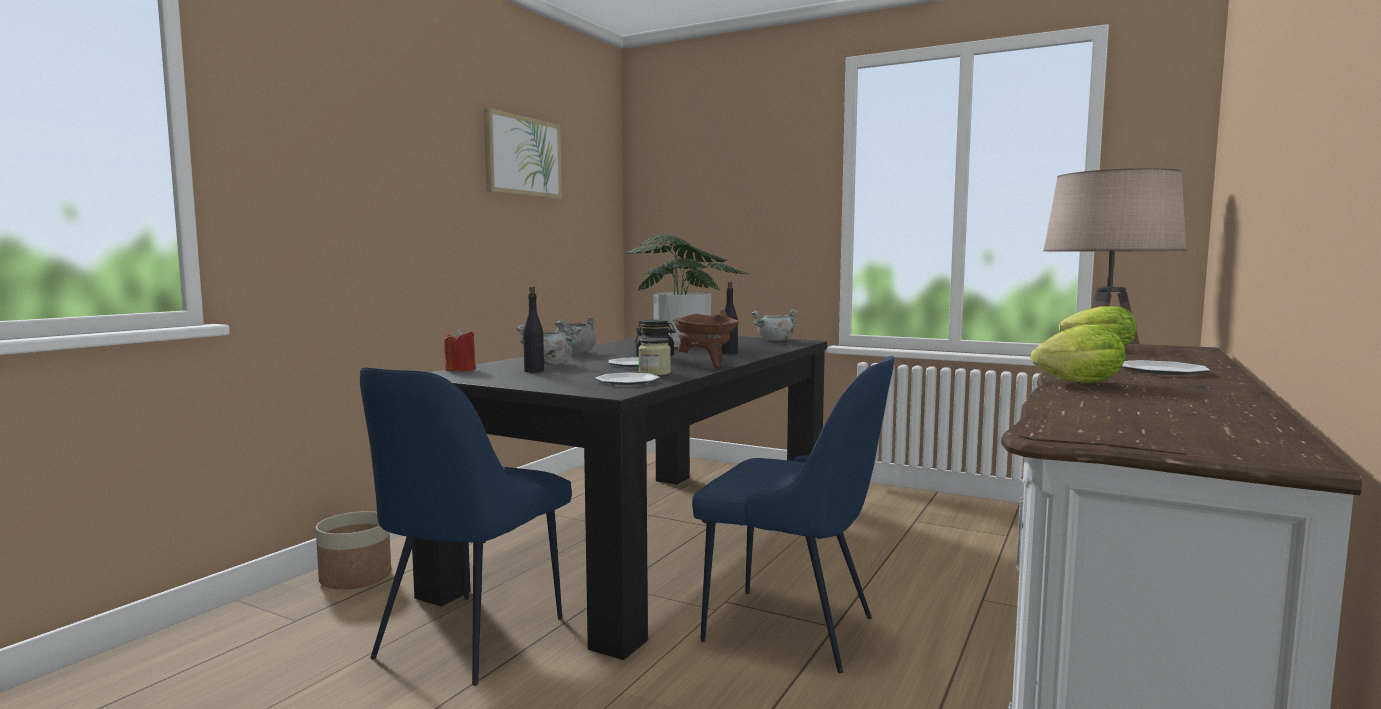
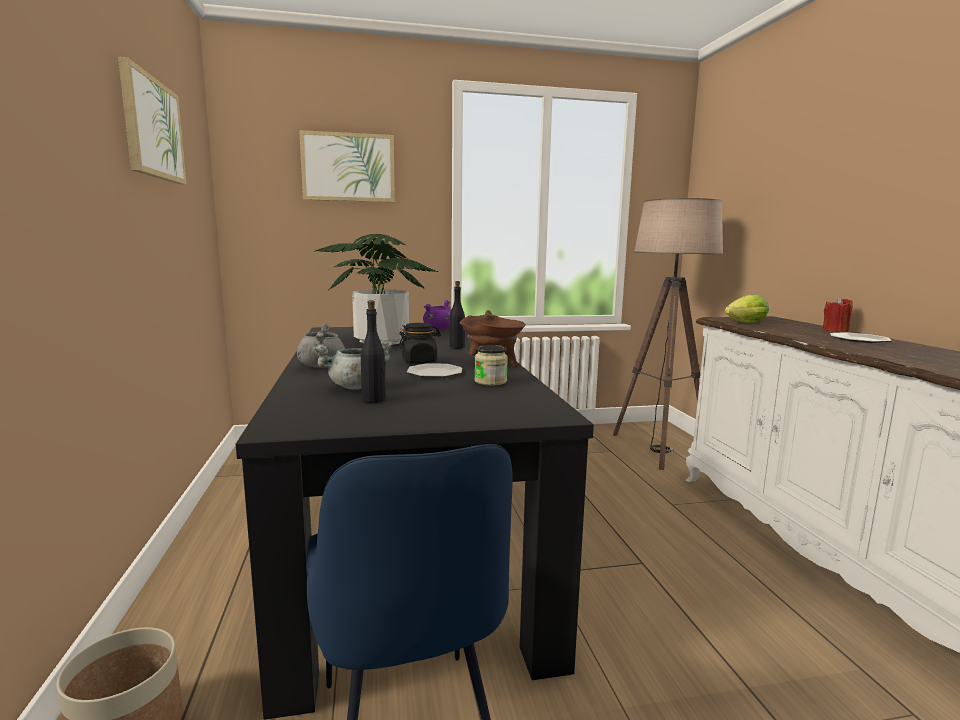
camera: 40 degrees left, 5 degrees up
(461, 370) = (281, 413): red candle -> red candle (835, 330)
(627, 381) = (510, 397): plate -> none
(735, 168) = (348, 167): none -> picture
(775, 340) = (439, 328): grey cooking pot -> purple cooking pot
(790, 628) = (623, 577): blue chair -> none
(1074, 383) = (895, 358): lettuce -> none

